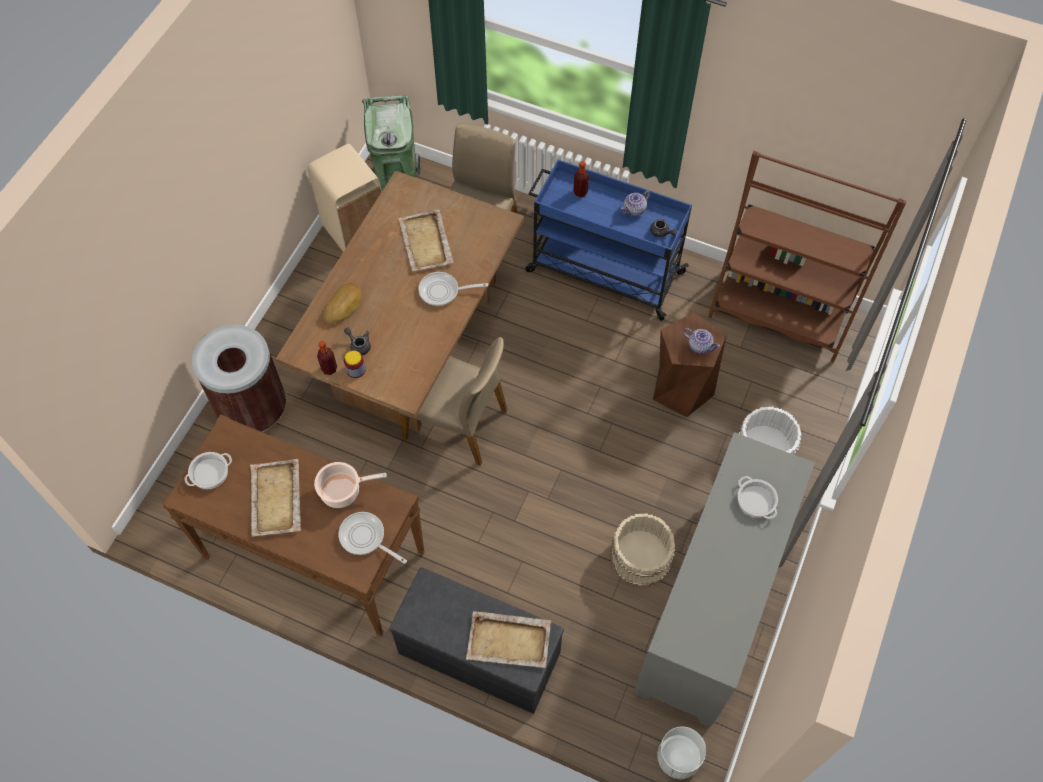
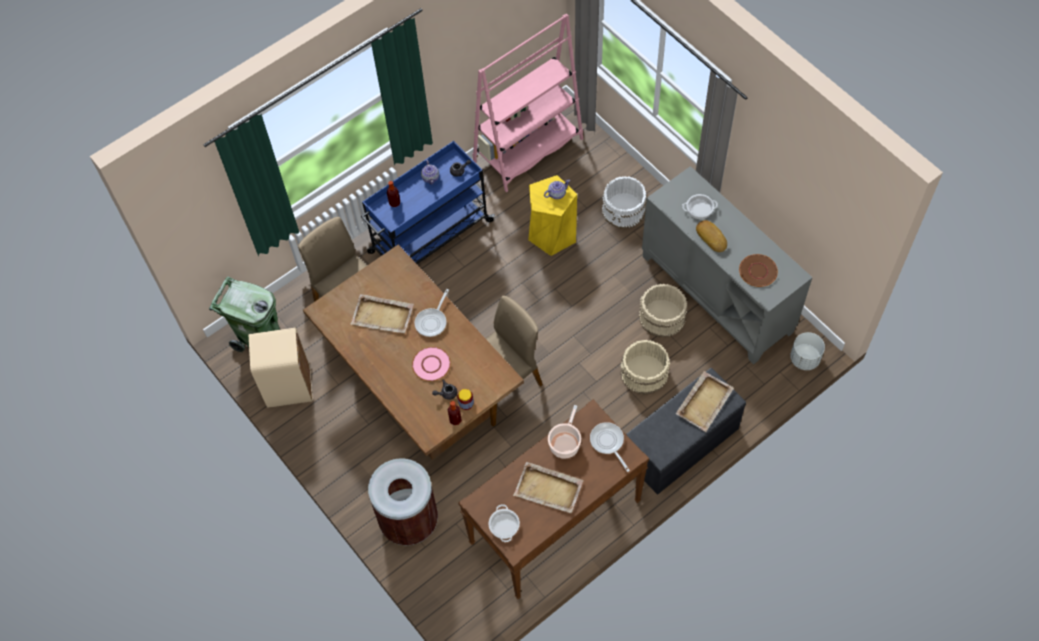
camera: 60 degrees left, 0 degrees up
(343, 306) = (406, 390): bread -> bread (712, 237)
(365, 538) = (608, 443): frying pan -> frying pan turned 90 degrees clockwise
(388, 314) = (431, 364): none -> pink plate
(552, 569) = (644, 374): none -> beige bucket
(681, 388) = (552, 234): brown stool -> yellow stool
(704, 612) = (758, 271): none -> brown plate
(778, 314) = (528, 150): brown bookcase -> pink bookcase

